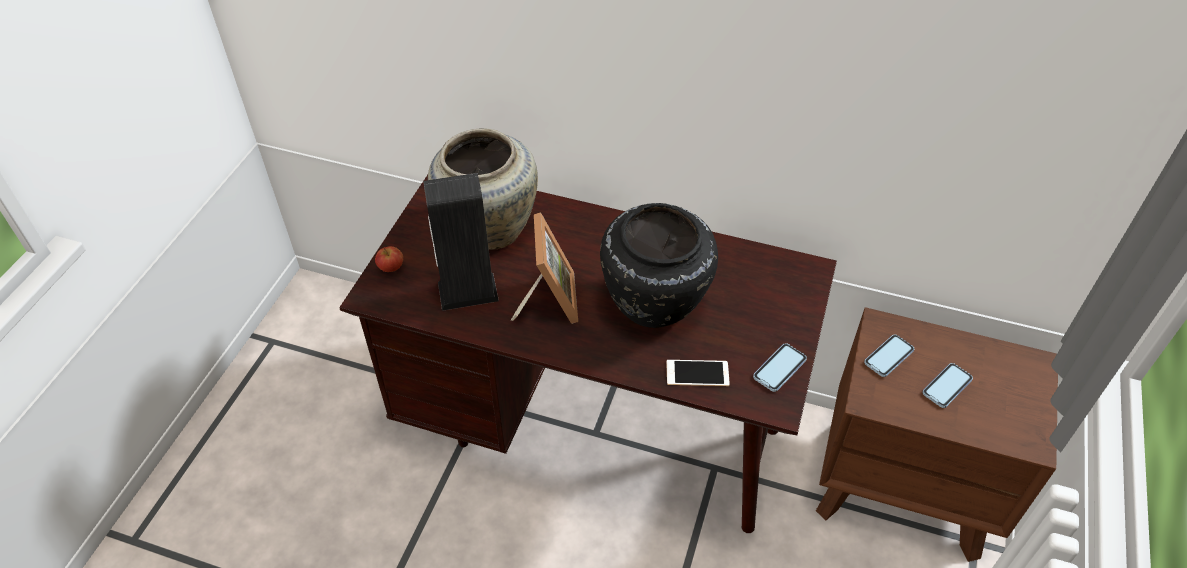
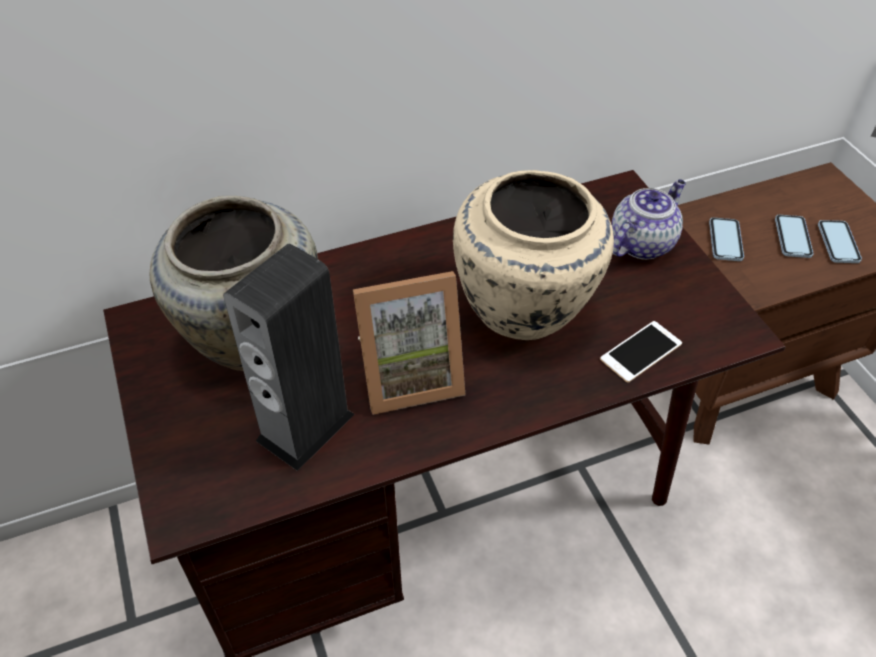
camera: 40 degrees left, 0 degrees up
(391, 268) = (174, 462): apple -> none
(548, 299) = (409, 376): picture frame -> picture frame turned 120 degrees clockwise
(654, 306) = (525, 311): black vase -> beige vase
(779, 368) = (703, 297): phone -> phone (838, 243)
(781, 311) = (642, 243): none -> teapot

